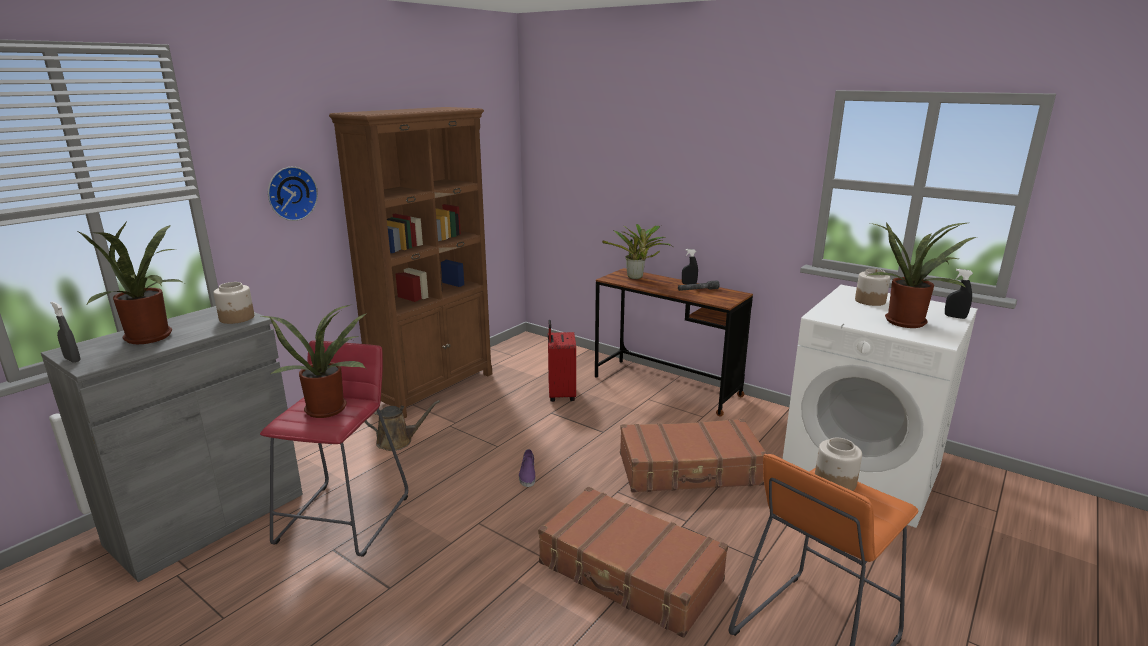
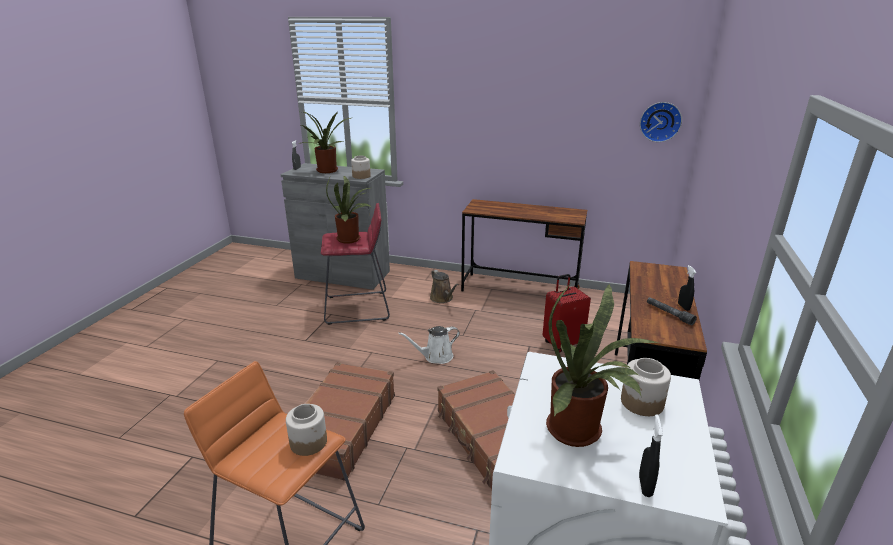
camera: 70 degrees right, 5 degrees up
(290, 193) = (448, 115): wall clock -> wall clock (660, 121)
(434, 388) = (520, 289): brown bookcase -> brown desk
(527, 474) = (435, 356): purple shoe -> white watering can
(637, 278) = (663, 277): potted plant -> none

